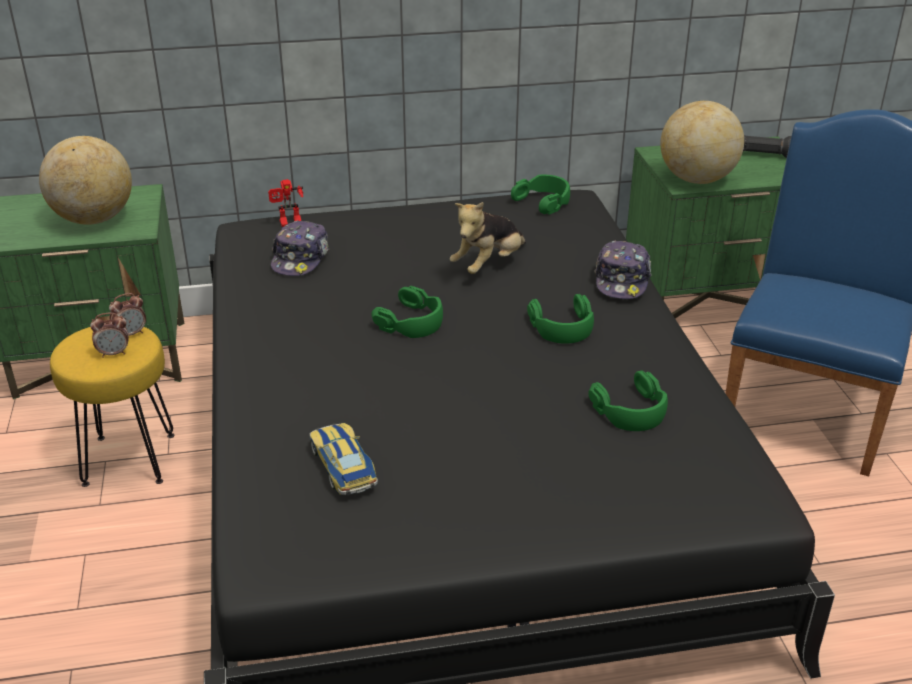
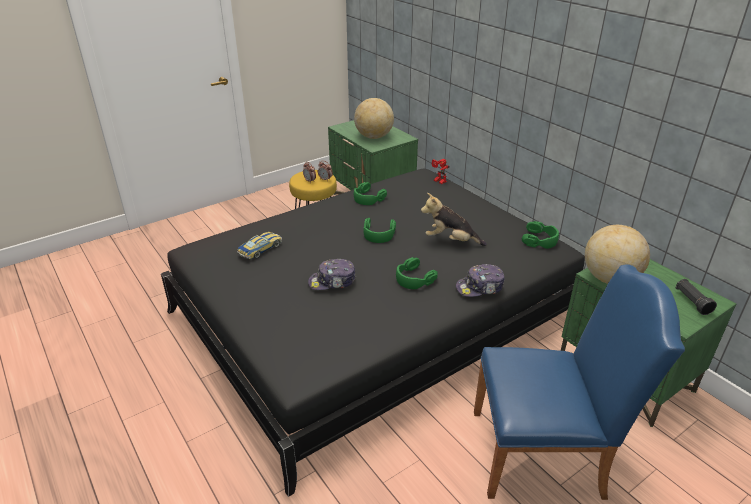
camera: 65 degrees right, 0 degrees up
(301, 259) = (410, 193): cap -> cap (332, 281)
(631, 410) = (353, 318): green headphones -> green headphones (368, 198)

